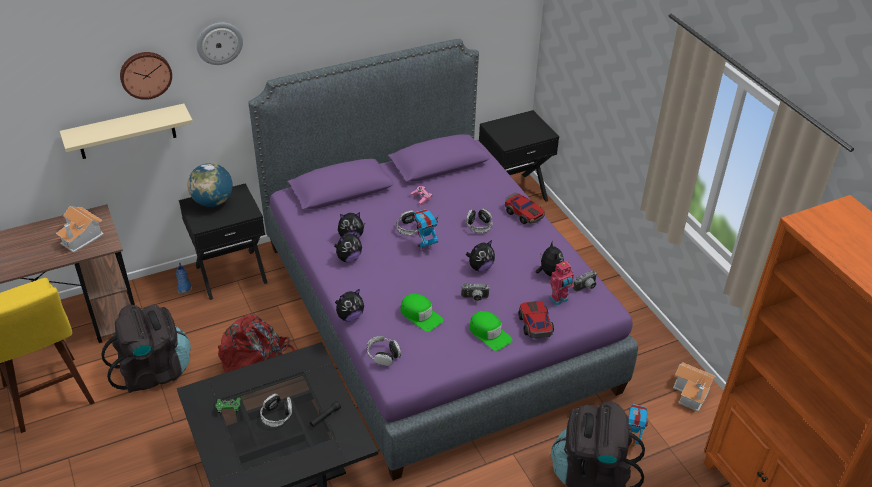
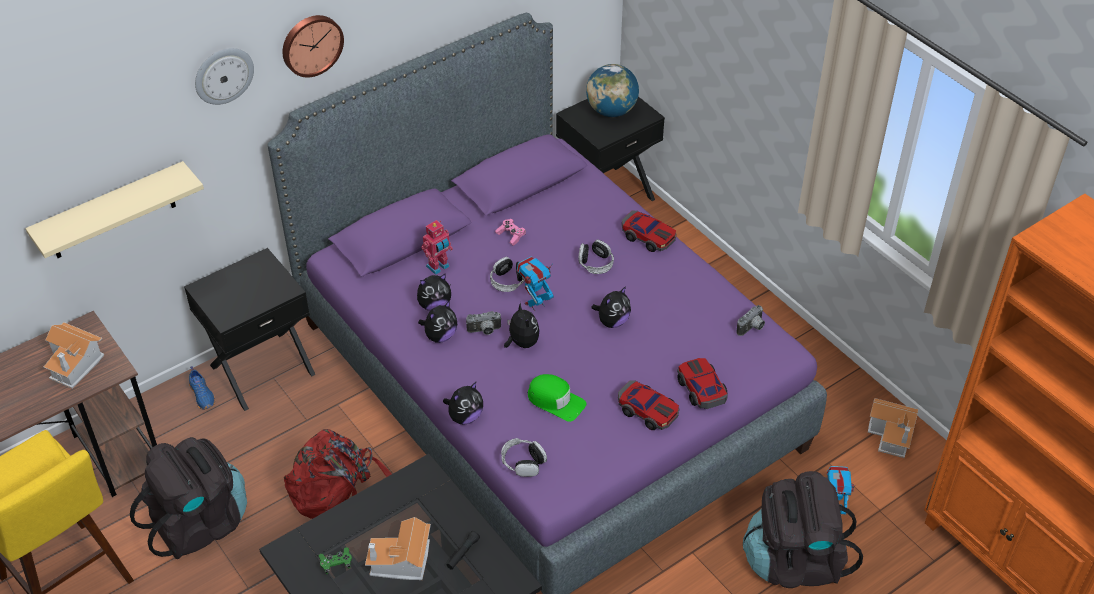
camera: 10 degrees left, 5 degrees up
(145, 74) = (131, 133): wall clock -> wall clock (311, 44)
(213, 202) = (232, 282): globe -> globe (611, 111)
(277, 415) = (401, 562): headphones -> toy house
(475, 298) = (617, 366): camera -> camera (484, 331)
(489, 333) = (648, 411): green cap -> toy car
(549, 273) = (701, 315): plush toy -> plush toy (522, 343)
(559, 300) = (723, 350): toy robot -> toy robot (438, 267)

